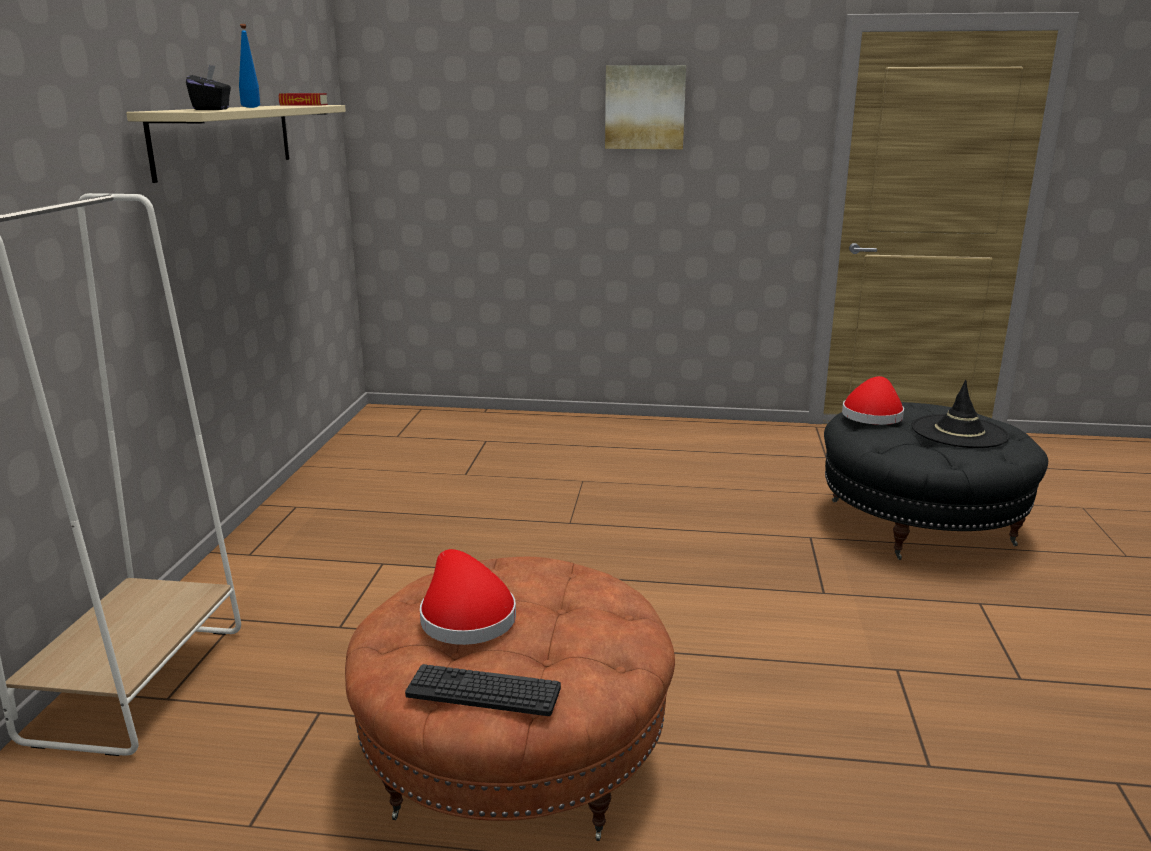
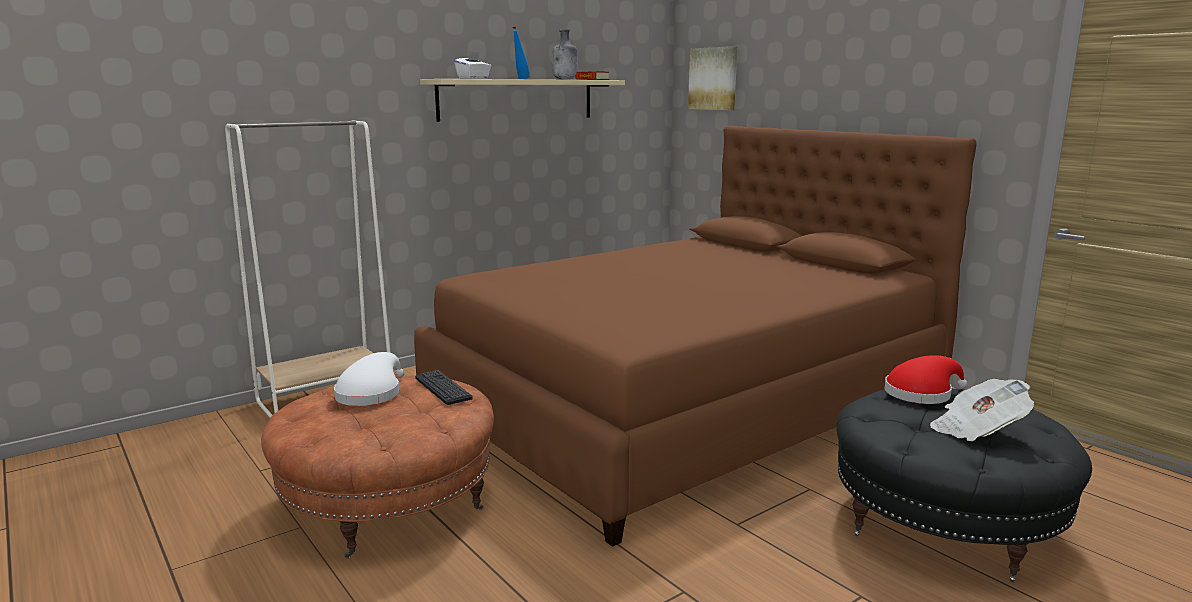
camera: 45 degrees right, 5 degrees down
(212, 109) = (473, 78): black tissue box -> white tissue box
(283, 106) = (565, 79): none -> grey bottle
(465, 616) = (371, 393): red hat -> white hat
(483, 691) = (304, 423): keyboard -> keyboard (443, 388)
(586, 501) = (687, 404): none -> brown bed
(645, 107) = (870, 82): picture -> picture (713, 78)
(959, 432) = (977, 430): black hat -> newspaper

